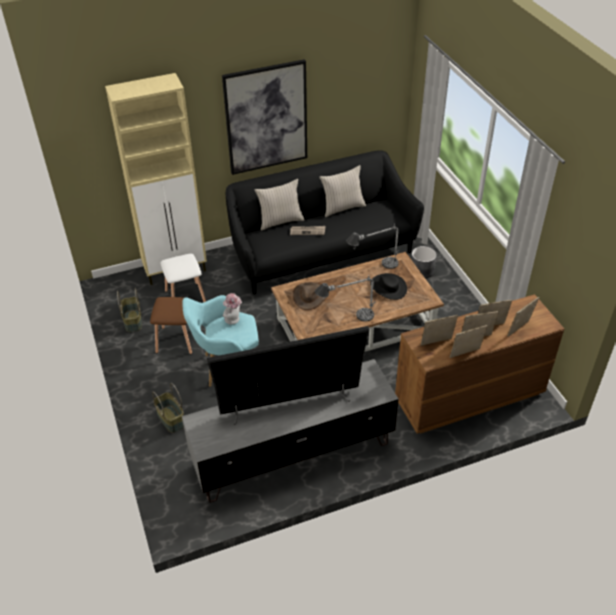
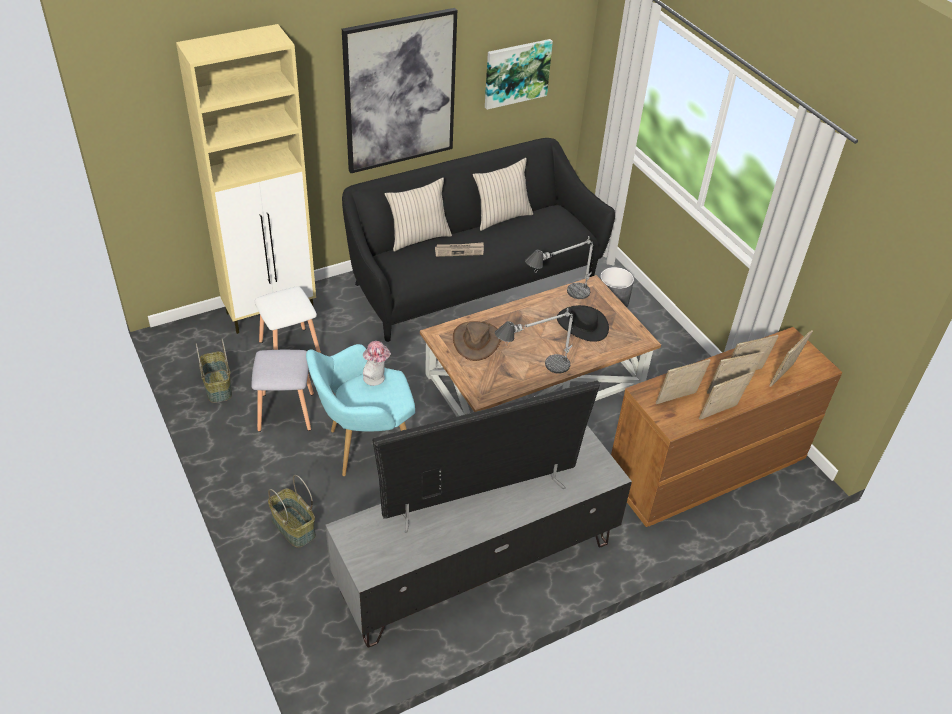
camera: 10 degrees left, 0 degrees up
(176, 340) = (285, 412): brown stool -> grey stool
(354, 104) = (516, 73): none -> picture

